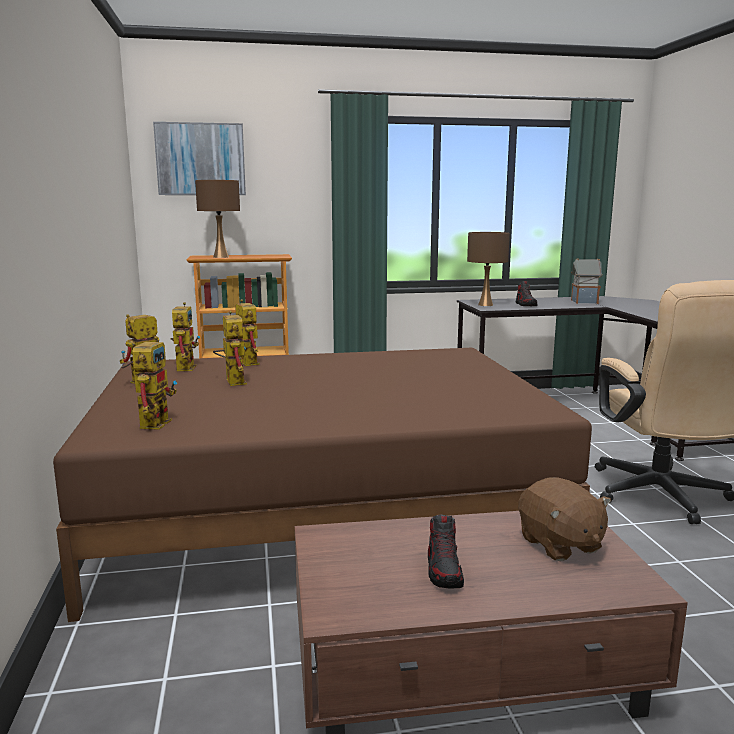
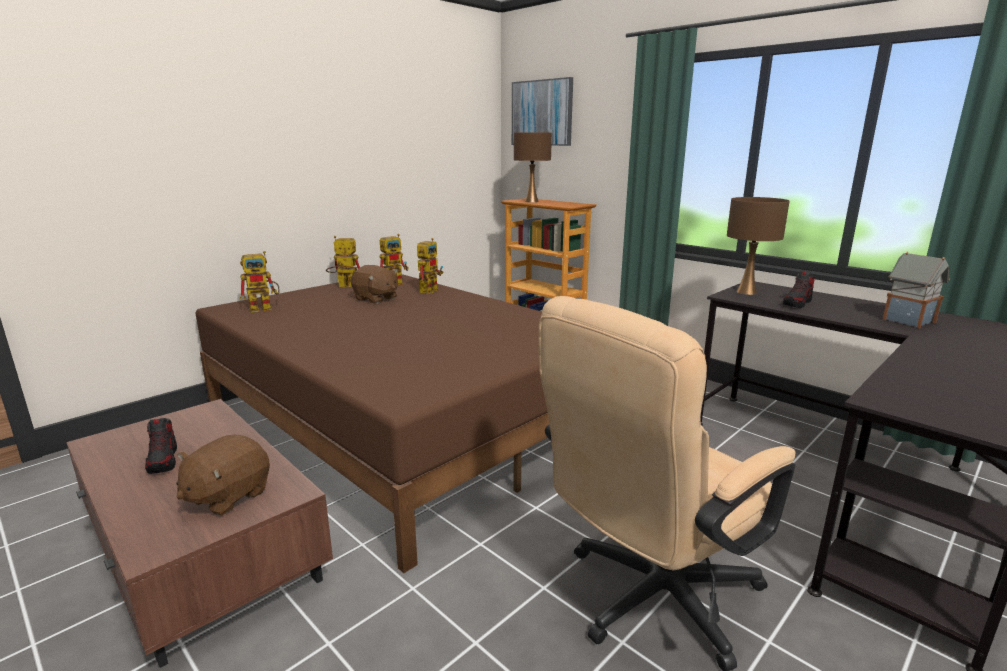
camera: 55 degrees right, 5 degrees up
(232, 380) = (376, 299): toy robot -> brown plush toy
(444, 570) = (163, 460): shoe -> shoe turned 75 degrees counterclockwise

